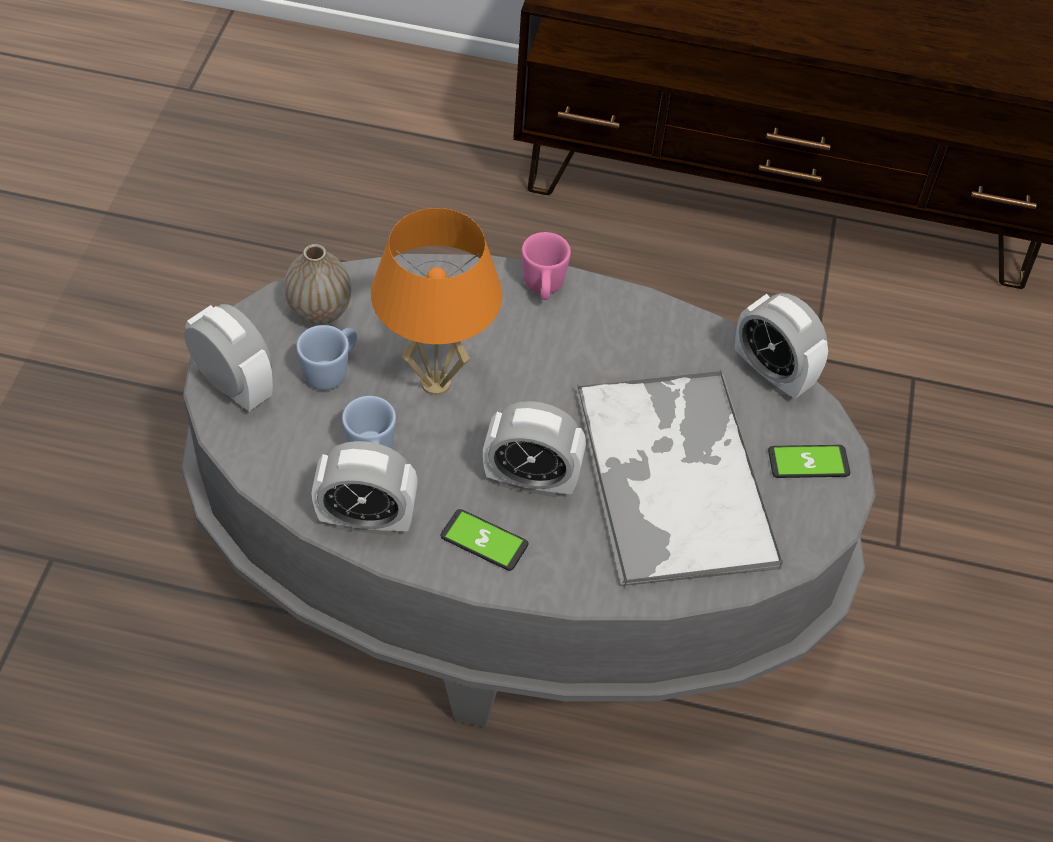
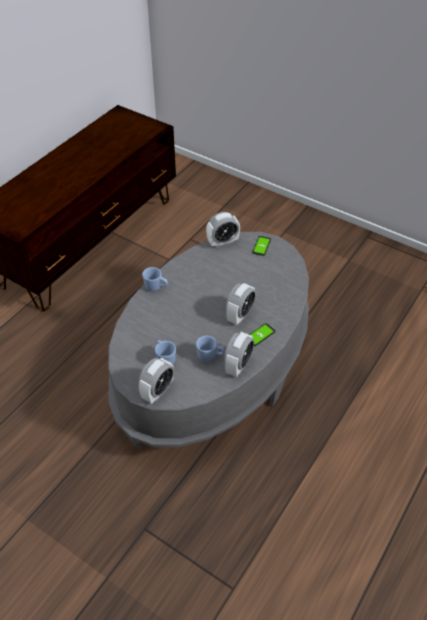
camera: 65 degrees left, 5 degrees down
(234, 387) = (157, 391): alarm clock -> alarm clock turned 150 degrees clockwise
(319, 311) = (132, 355): vase -> none
(435, 383) = (185, 329): orange table lamp -> none
(543, 288) = (156, 287): pink mug -> blue mug
(673, 475) = (253, 279): tray -> none

